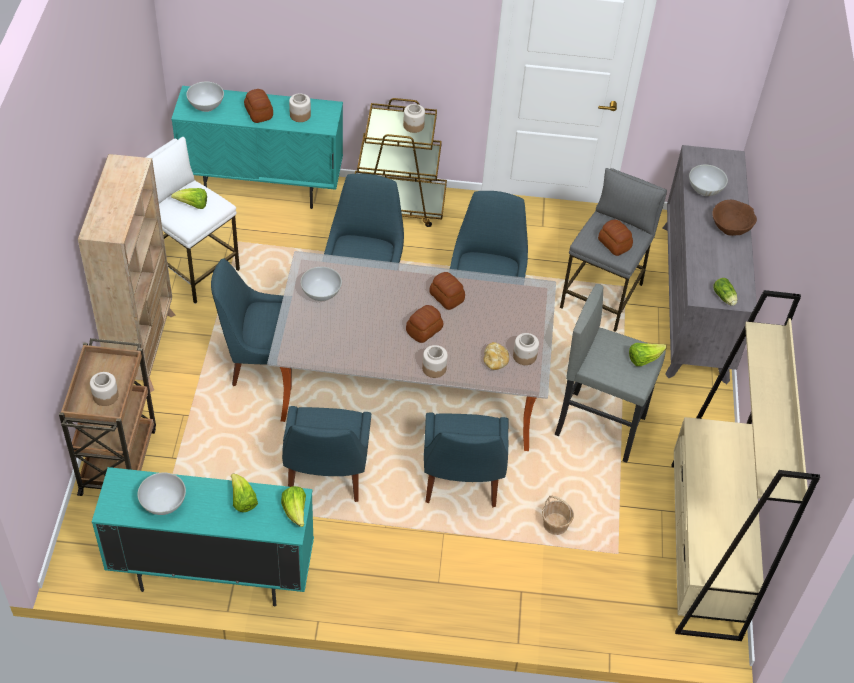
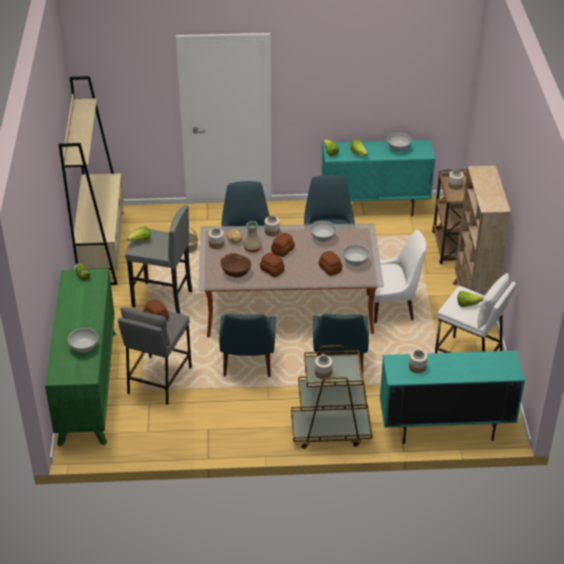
camera: 175 degrees right, 10 degrees down
(206, 106) = (495, 364): white bowl -> white bowl (322, 238)
(258, 113) = (451, 364): bread -> bread (330, 268)
(261, 362) = (392, 307): blue chair -> white chair
(469, 340) = (252, 248): none -> beige vase
(694, 301) = (87, 386): grey dresser -> green dresser
(731, 227) = (68, 322): brown bowl -> brown bowl (236, 272)

